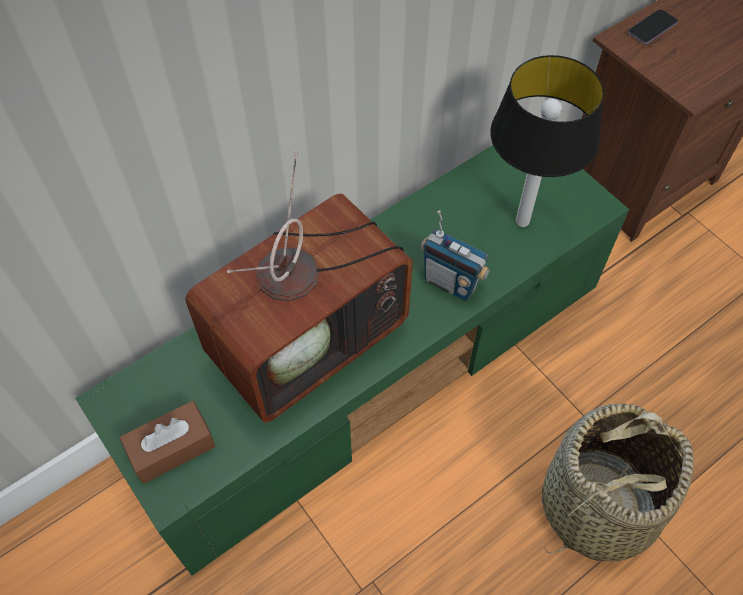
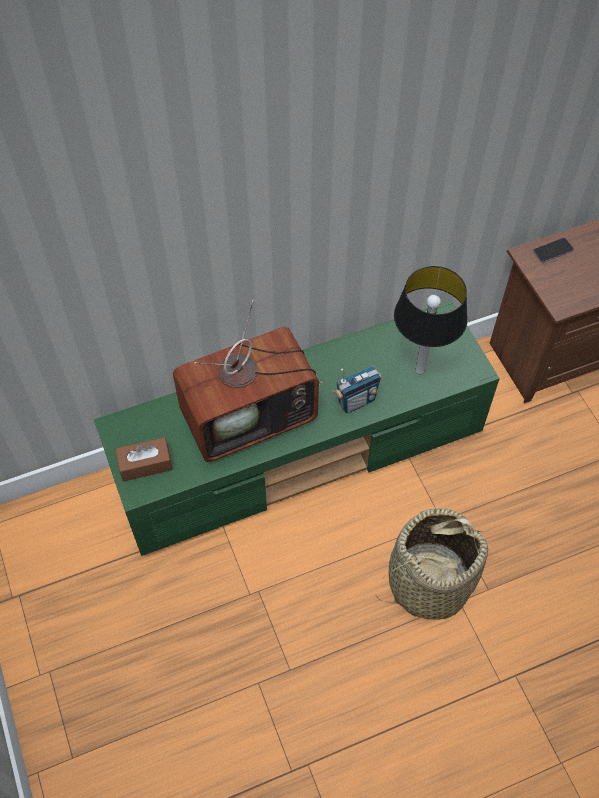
camera: 15 degrees right, 0 degrees up
(451, 282) = (356, 401): radio -> radio turned 75 degrees counterclockwise

